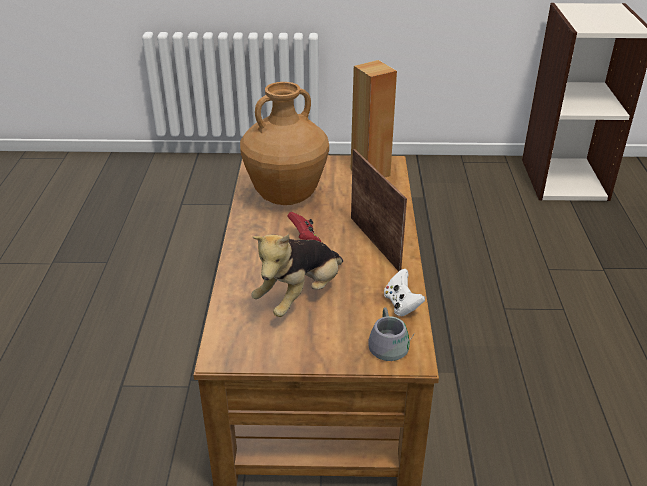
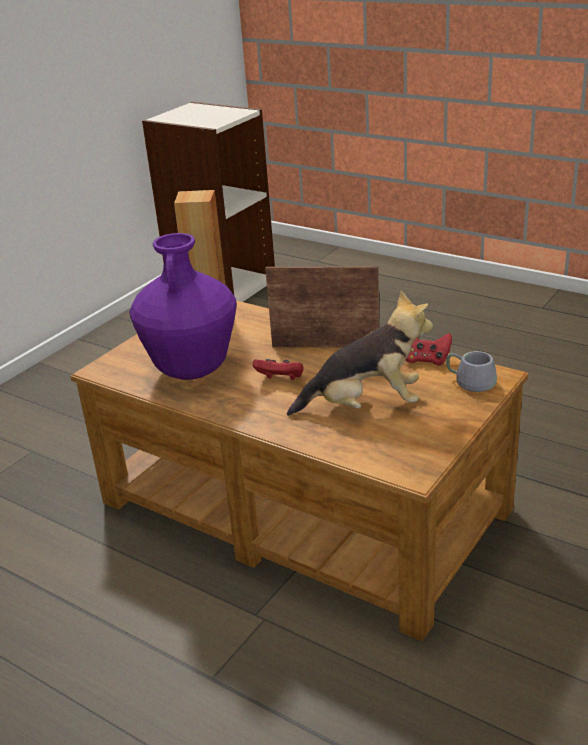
camera: 55 degrees left, 5 degrees down
(285, 197) = (192, 370): brown vase -> purple vase
(300, 296) = (365, 406): plush toy -> plush toy turned 75 degrees counterclockwise
(401, 304) = (425, 360): white game controller -> red game controller

